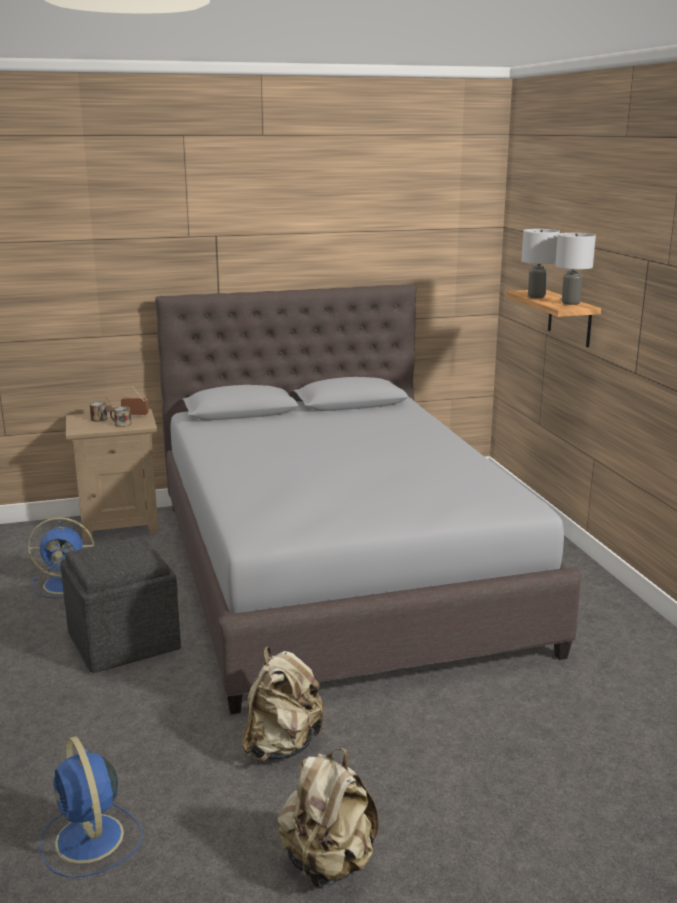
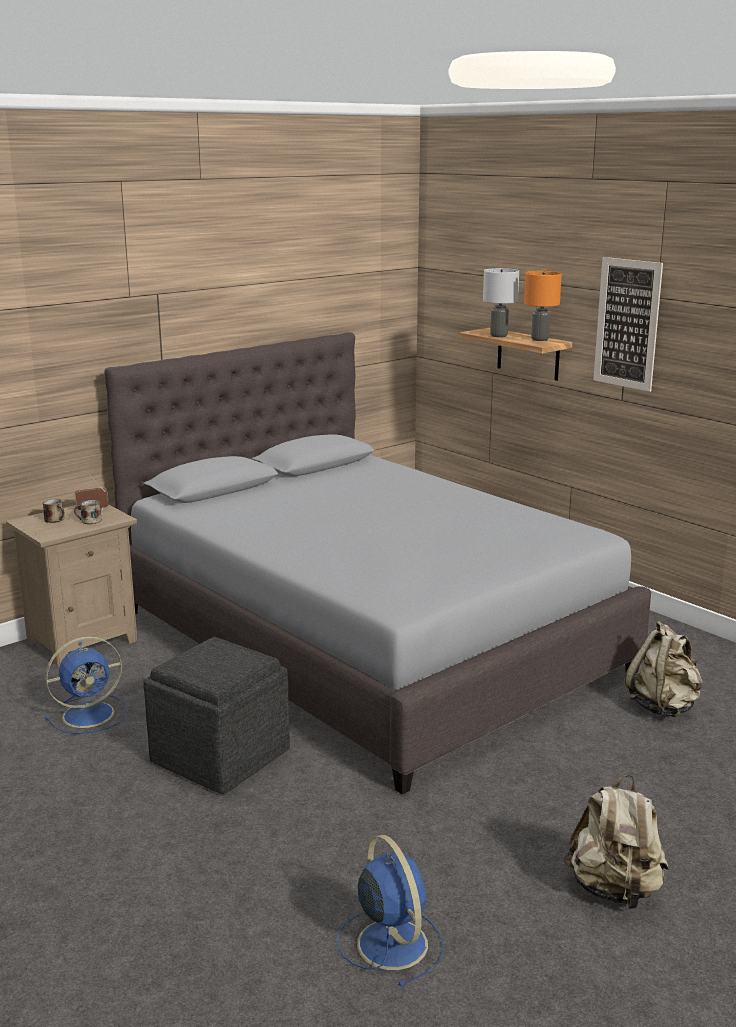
camera: 25 degrees left, 0 degrees up
(90, 840) = (390, 942): blue fan -> blue fan turned 150 degrees counterclockwise
(282, 745) = (478, 808): beige backpack -> beige backpack (663, 706)
(570, 303) = (539, 339): white table lamp -> orange table lamp
(642, 292) = (627, 324): none -> picture

